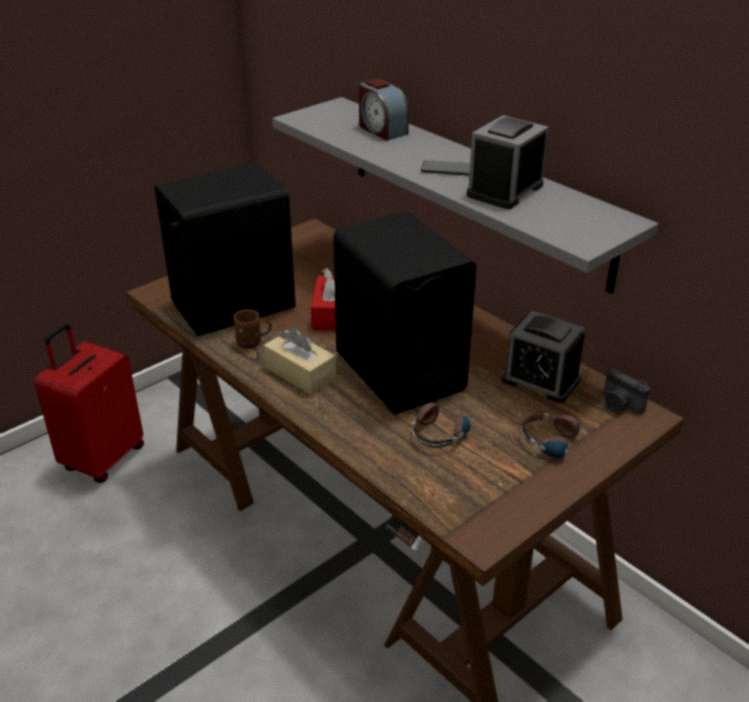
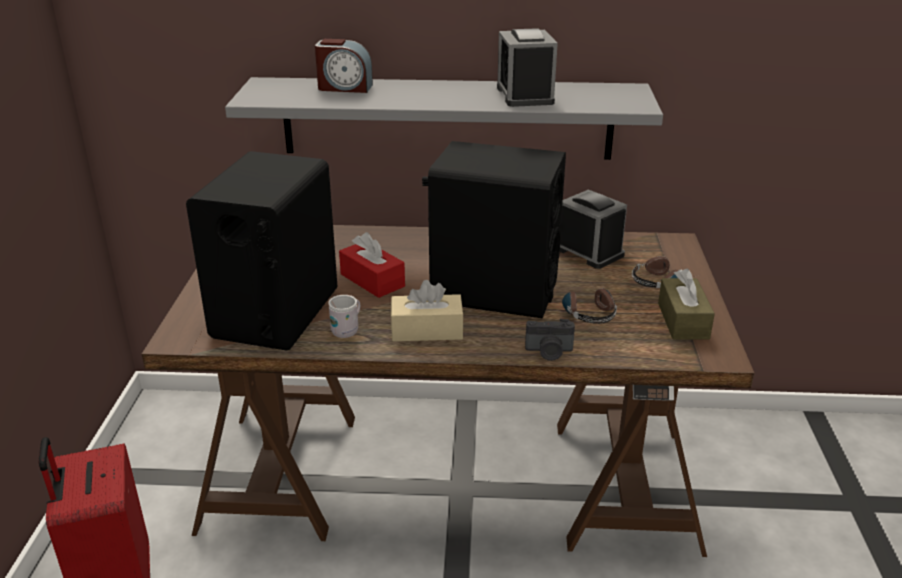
camera: 45 degrees left, 5 degrees down
(253, 343) = (347, 330): brown mug -> white mug
(449, 169) = (458, 95): phone -> none
(508, 488) = (683, 321): none -> brown tissue box
(540, 380) = (588, 252): alarm clock -> alarm clock turned 120 degrees counterclockwise
(620, 404) = (653, 242): camera -> camera (549, 352)

